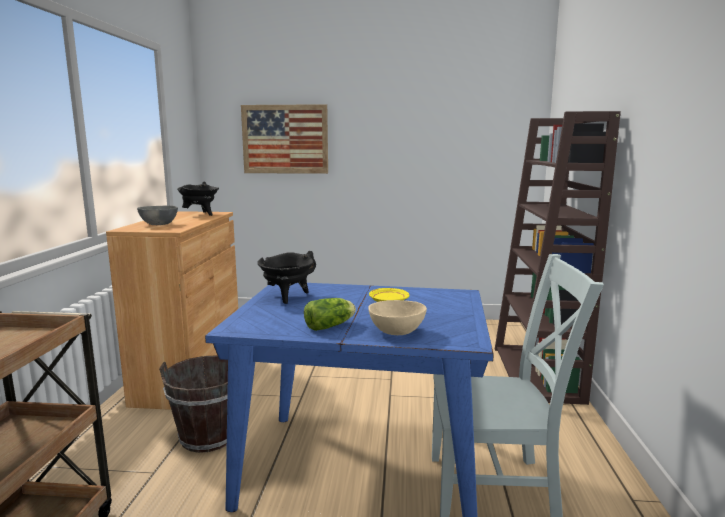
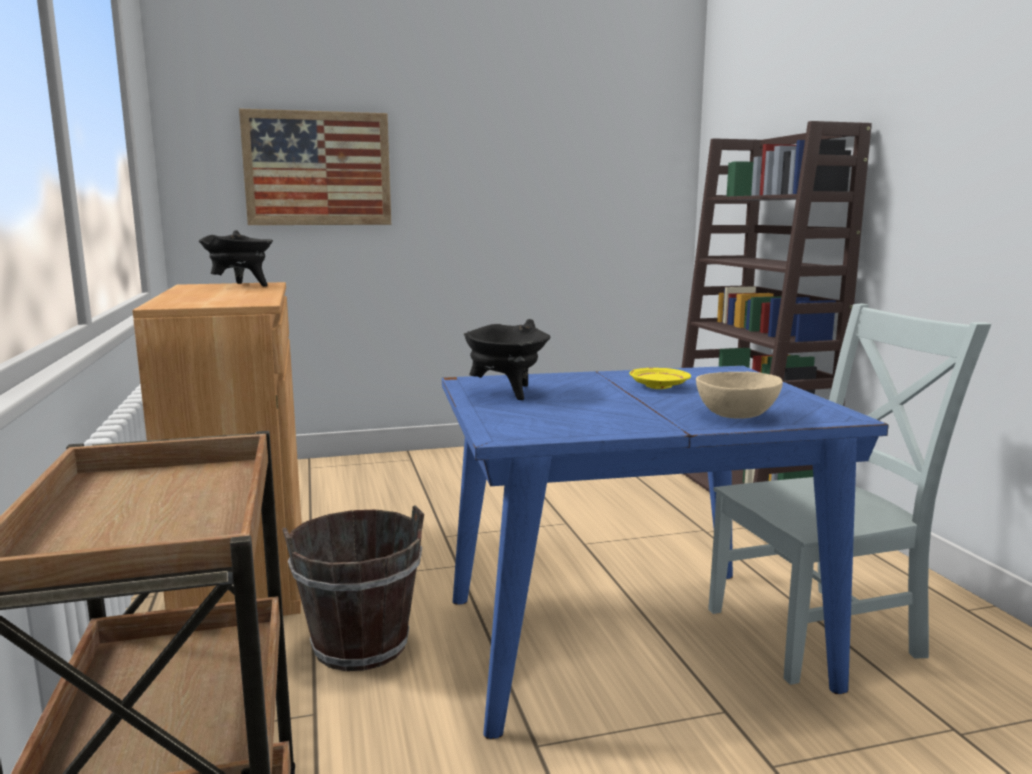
camera: 20 degrees left, 0 degrees up
(158, 224) = (206, 298): grey bowl -> none
(331, 326) = (638, 418): lettuce -> none

